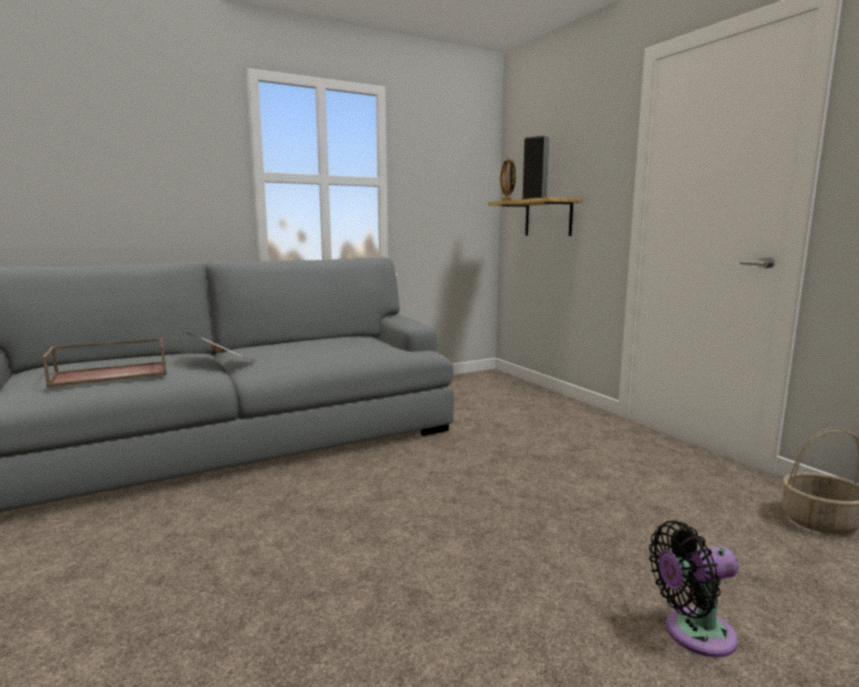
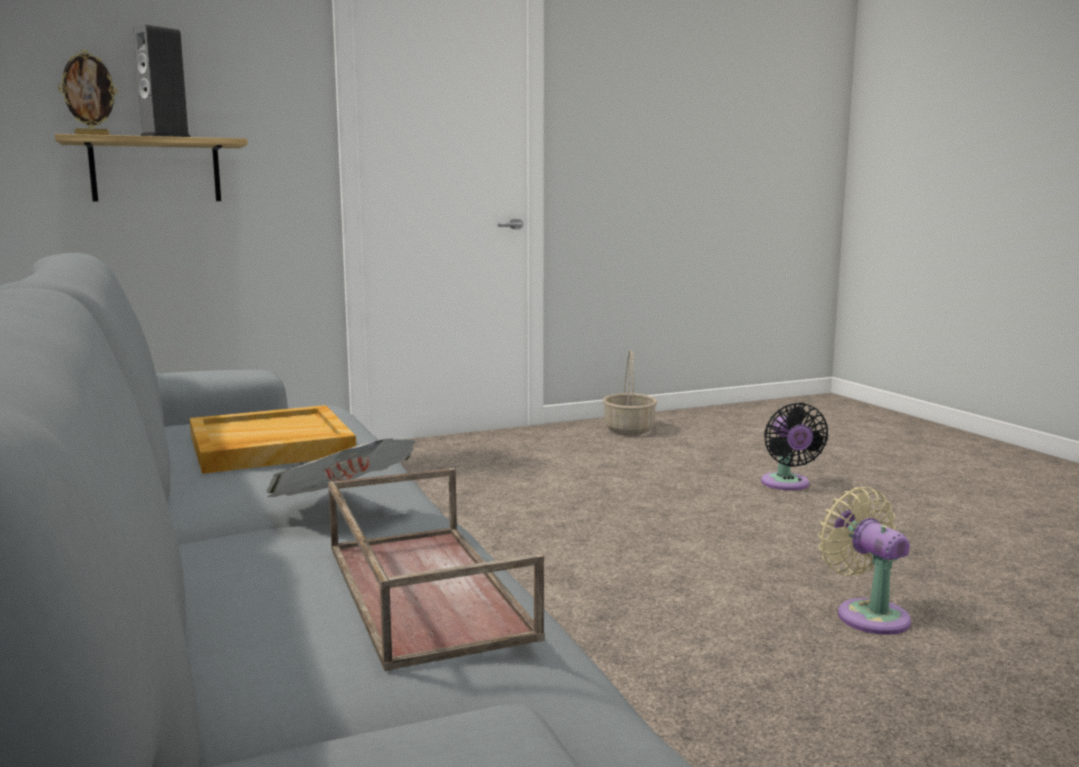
camera: 85 degrees left, 0 degrees up
(299, 637) = (867, 614): none -> beige fan
(314, 347) = (269, 446): none -> beige tray

